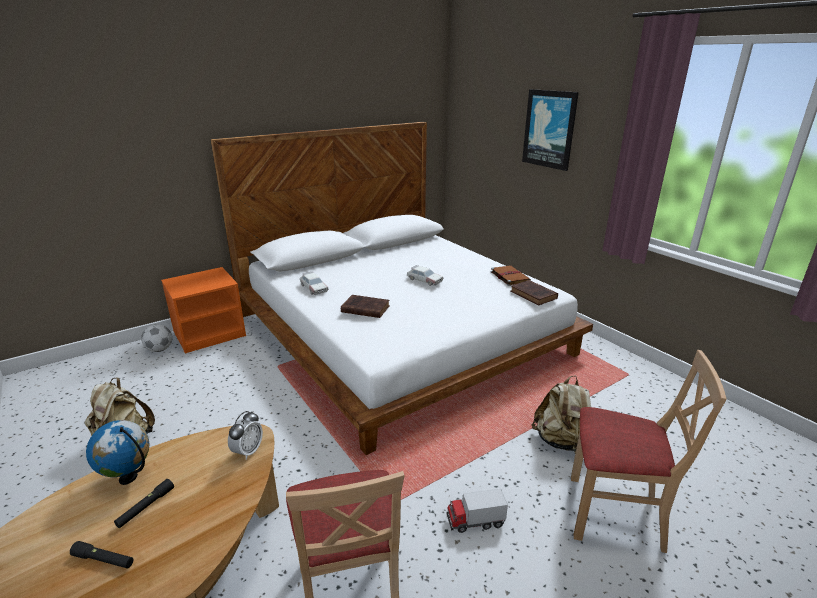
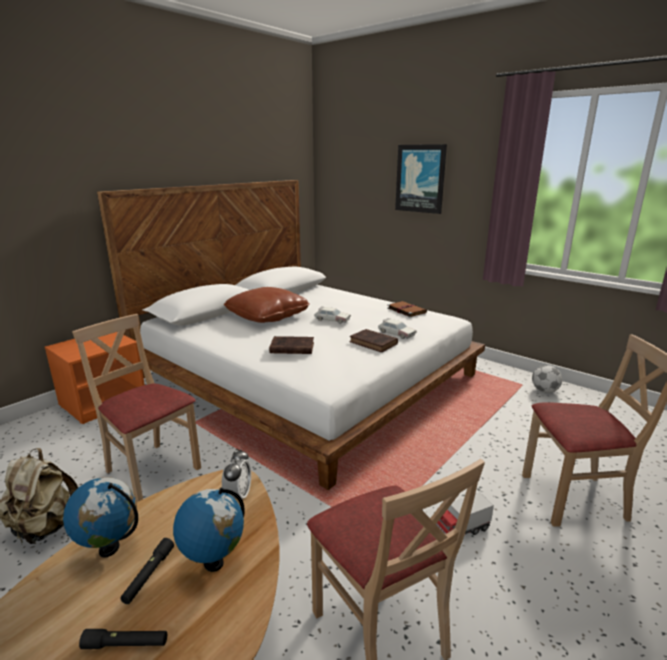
camera: 15 degrees left, 5 degrees down
(160, 350) = (49, 425): football -> football (545, 391)
(198, 508) = (213, 562): none -> globe
(223, 407) = (152, 471): none -> beige chair
(313, 288) = (226, 336): toy car -> toy car (396, 333)
(364, 270) = (267, 317): none -> brown pillow
(534, 295) = (437, 322): brown book -> brown book (374, 343)
(562, 441) = (499, 447): beige backpack -> none

